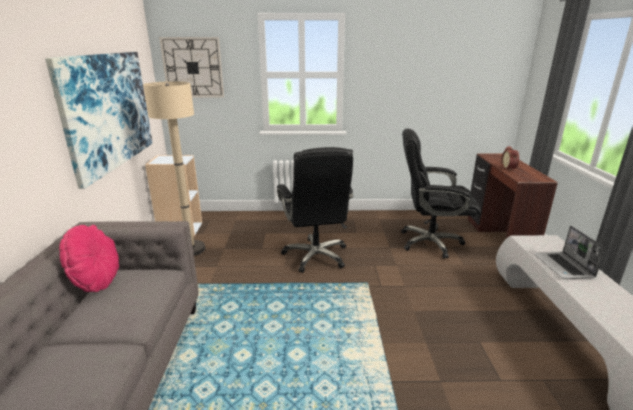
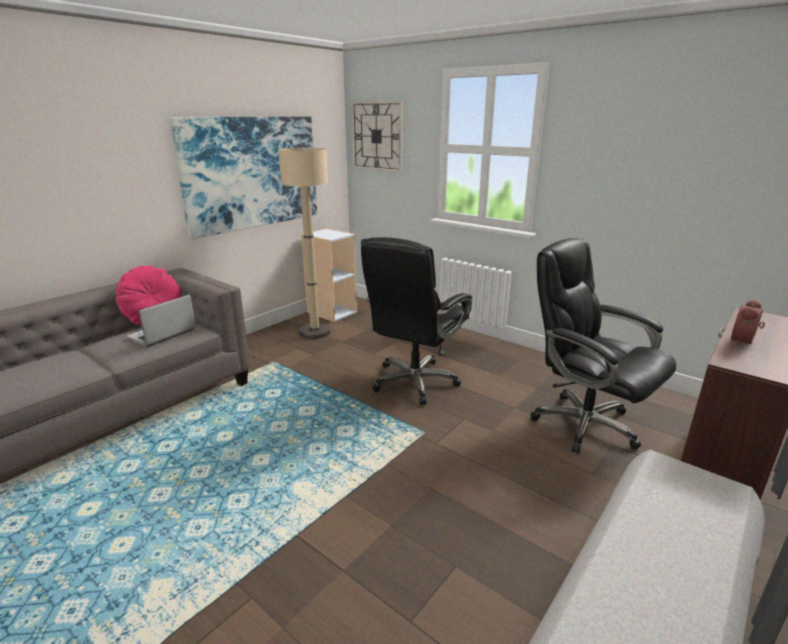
camera: 40 degrees right, 0 degrees up
(564, 267) = (660, 531): laptop -> laptop (162, 334)

